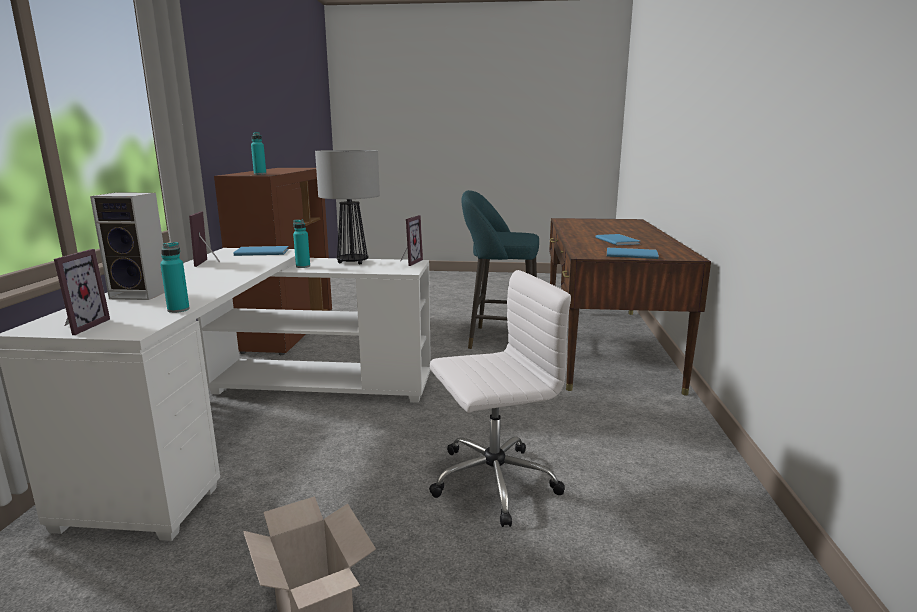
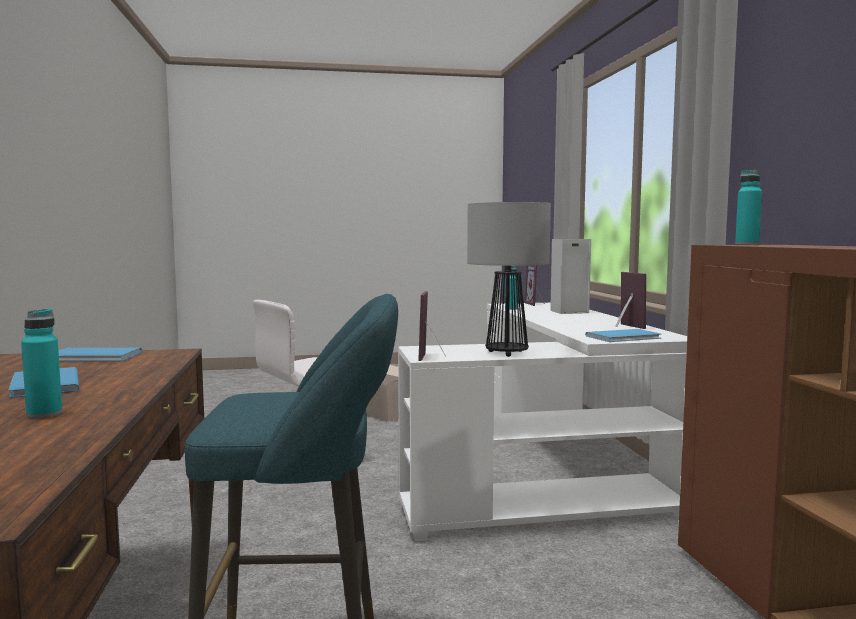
camera: 165 degrees right, 10 degrees down
(303, 266) = (551, 346): turquoise bottle -> turquoise bottle (44, 414)

